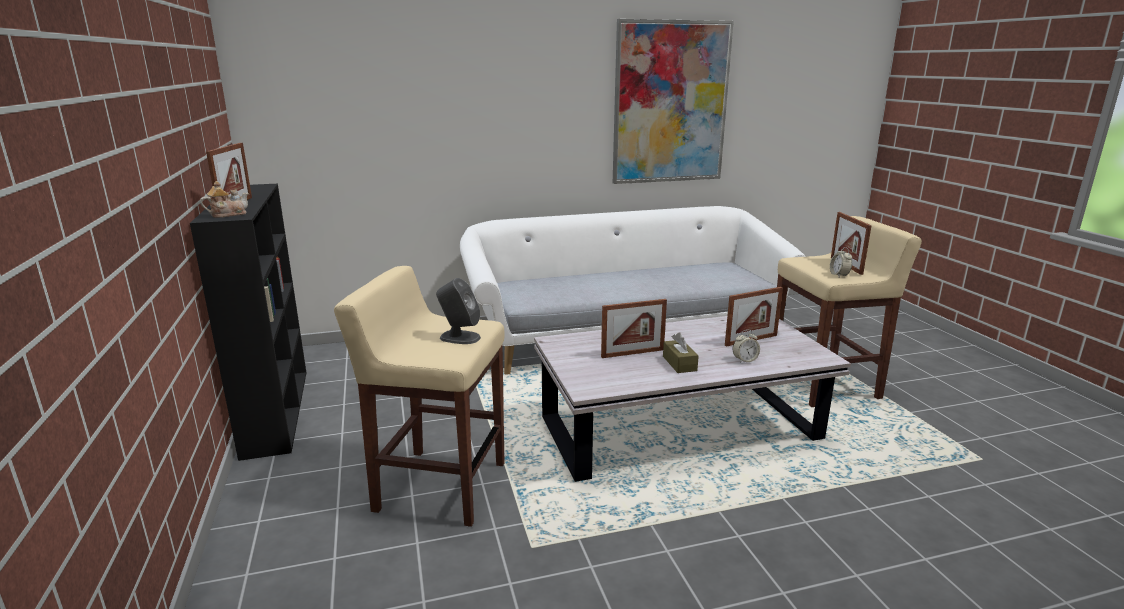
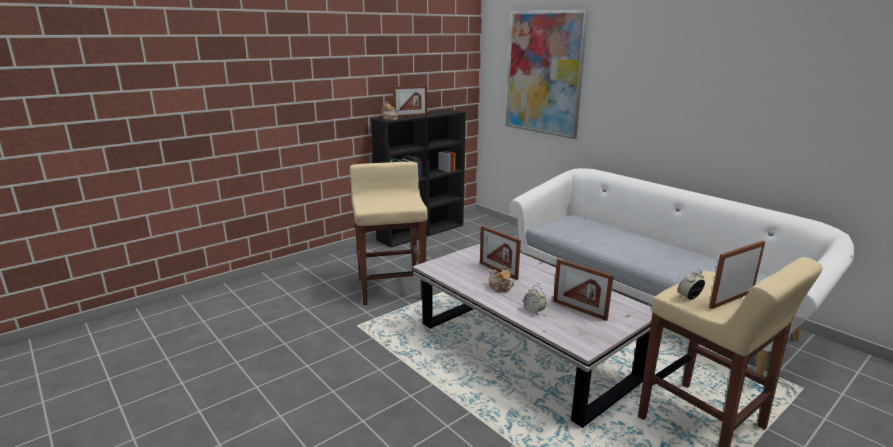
camera: 65 degrees right, 0 degrees up
(459, 337) = (392, 204): grey speaker -> none
(670, 103) = (782, 97): picture -> picture (544, 73)
(679, 363) = (499, 288): brown tissue box -> teapot

